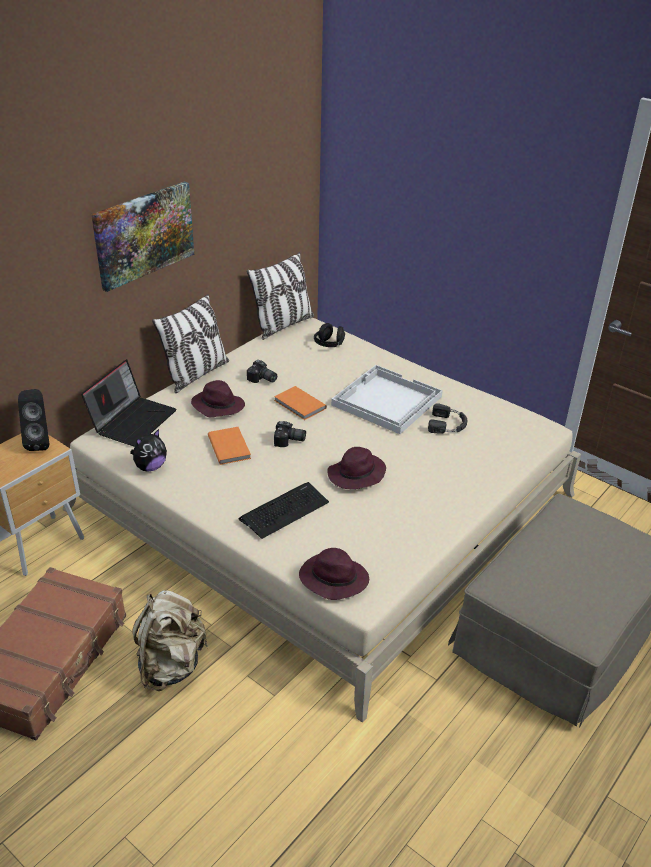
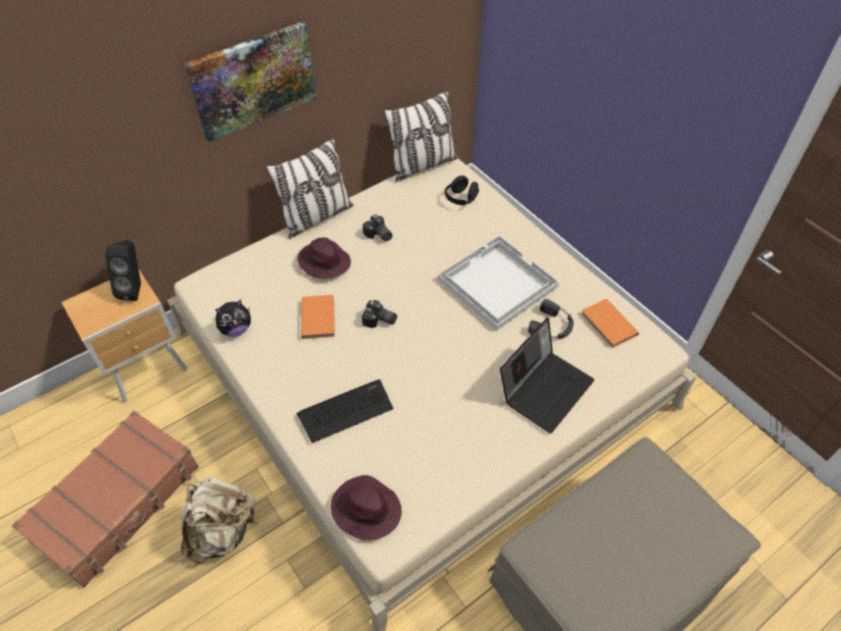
camera: 15 degrees right, 15 degrees up
(133, 420) = (238, 267): laptop -> laptop (544, 388)
(299, 405) = (405, 275): orange book -> orange book (608, 325)
(356, 475) = (432, 378): purple hat -> none

